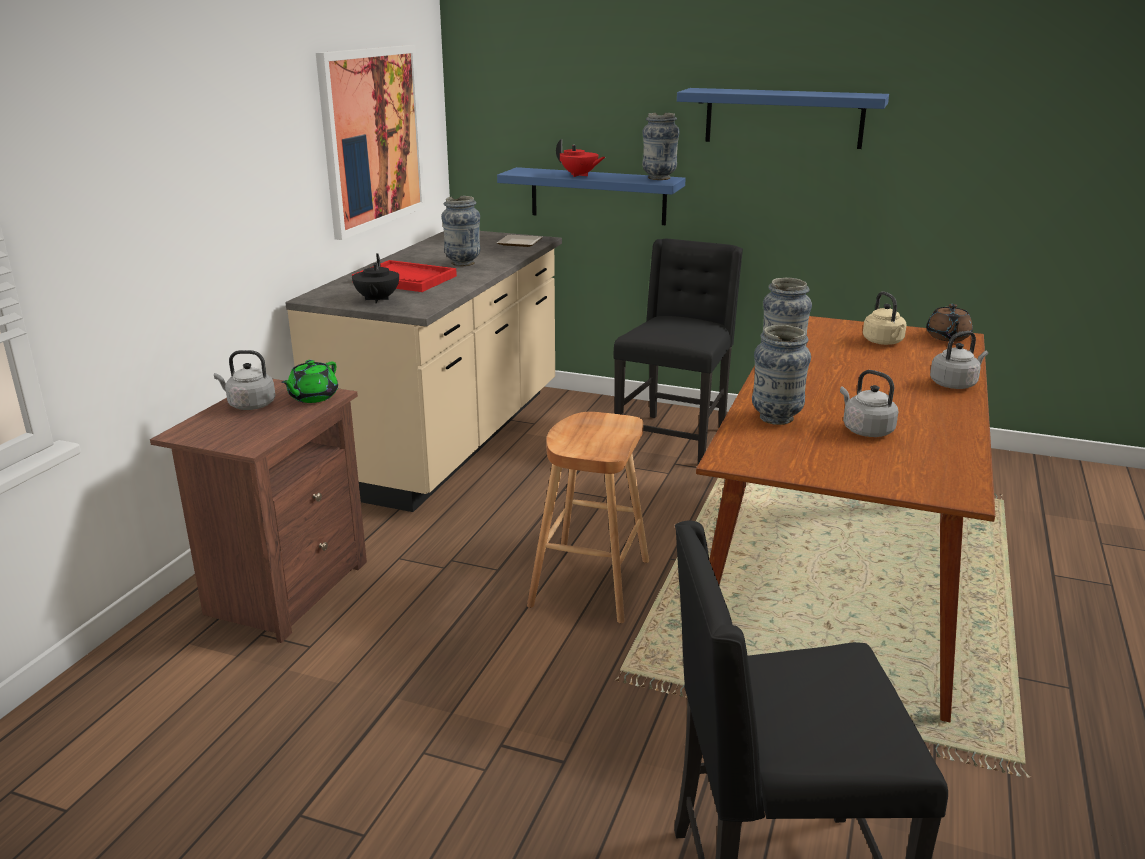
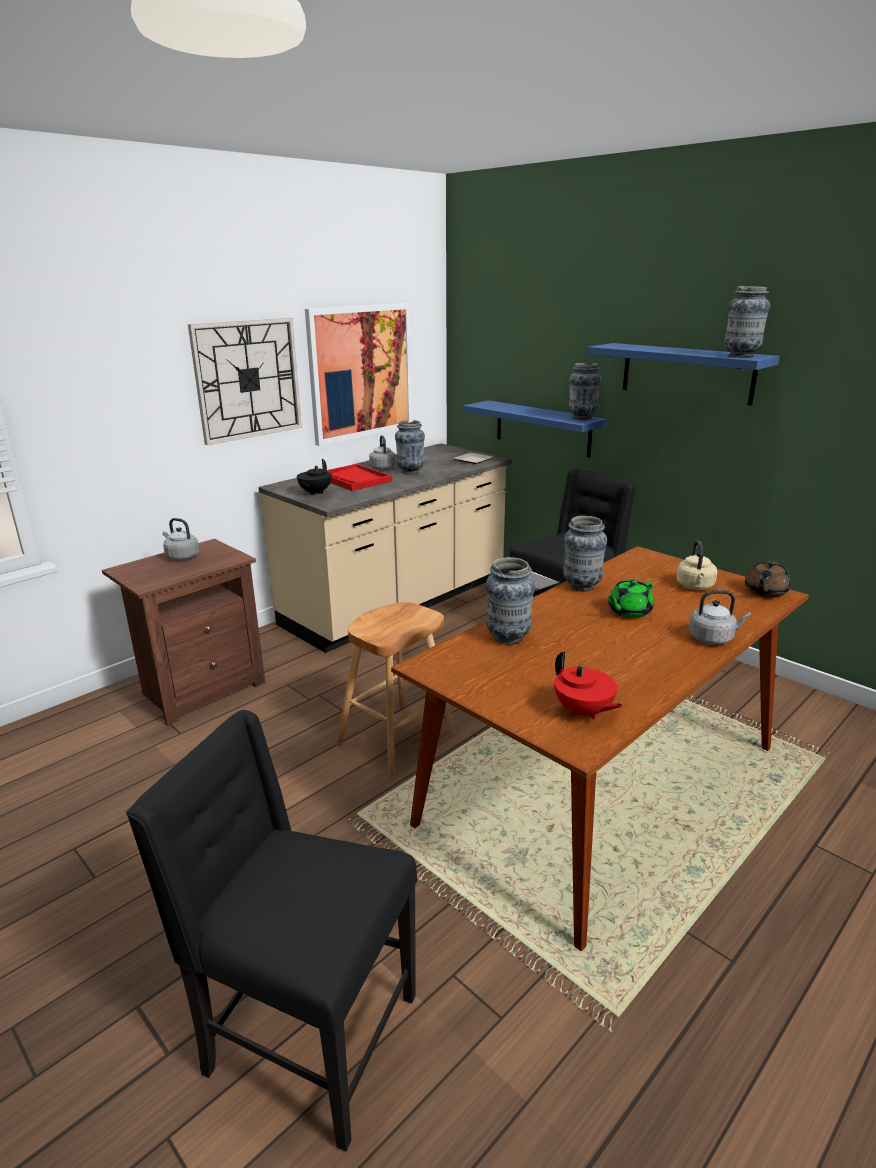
camera: 25 degrees right, 0 degrees up
(264, 152) = (248, 379): none -> wall clock
(312, 397) = (223, 558): green teapot -> green teapot (628, 612)
(579, 175) = (522, 410): red teapot -> red teapot (583, 712)
(858, 95) = (741, 356): none -> vase
(865, 430) = (571, 665): grey kettle -> grey kettle (382, 468)

